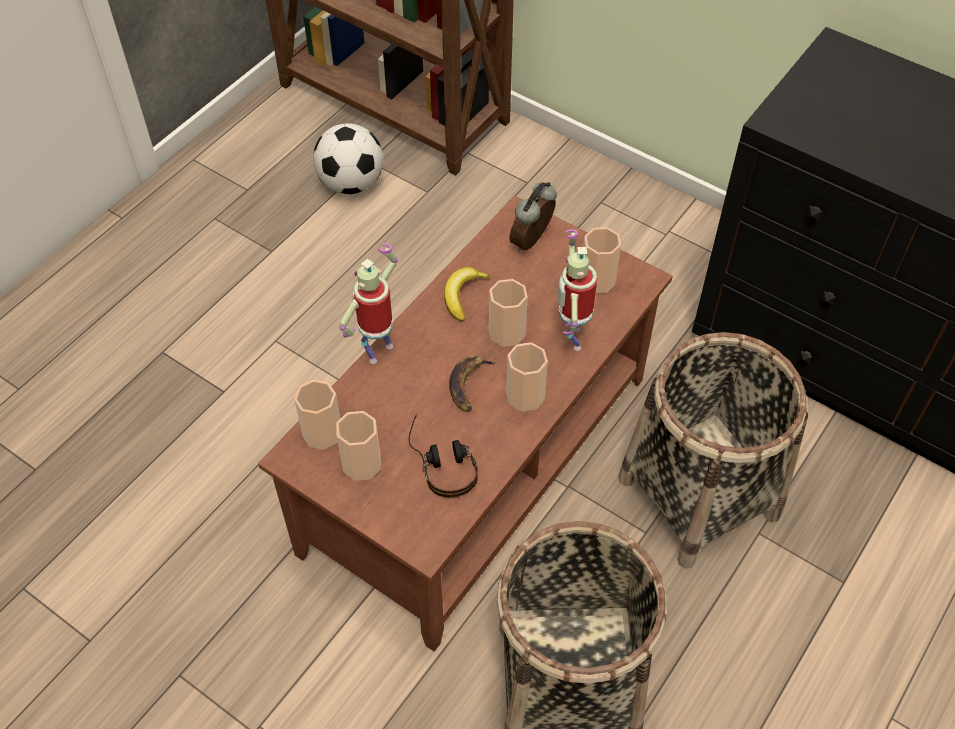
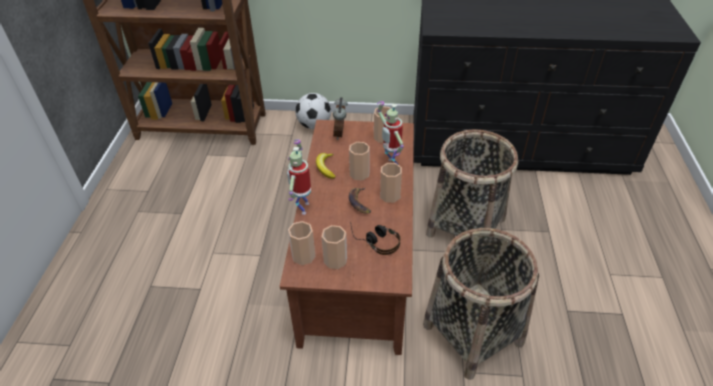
camera: 30 degrees left, 10 degrees down
(351, 183) = (204, 167): football -> football (314, 125)

